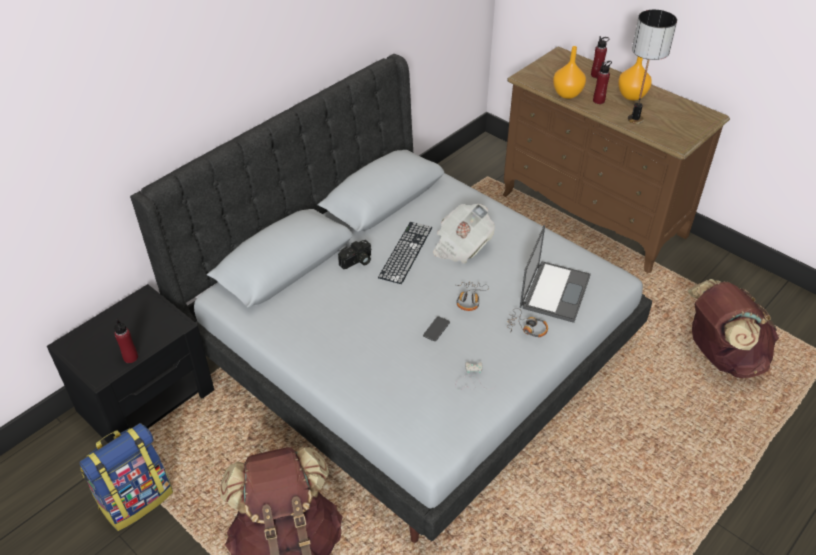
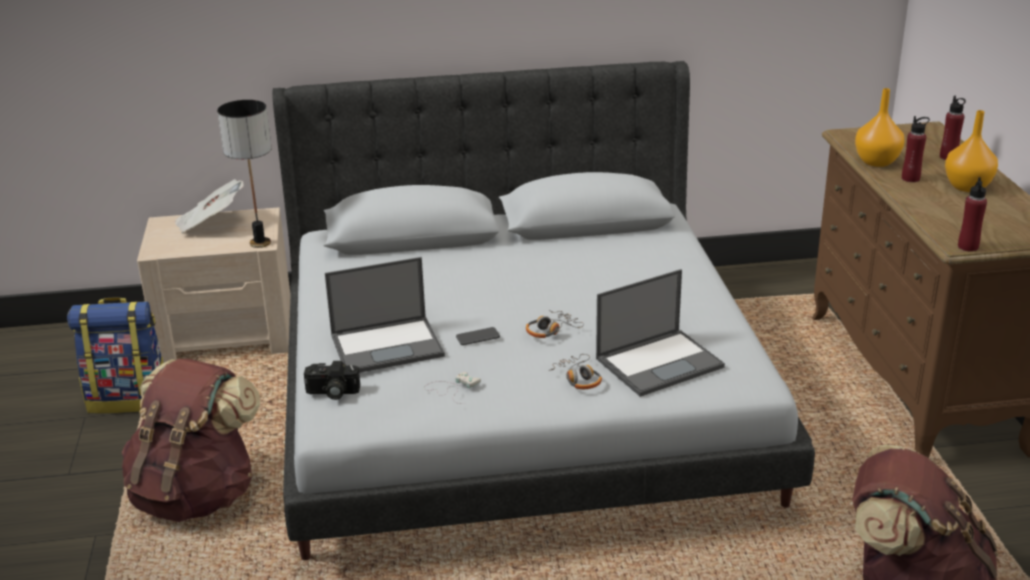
camera: 40 degrees right, 15 degrees down
(130, 358) = (194, 249): red bottle -> red bottle (968, 247)
(147, 400) = (228, 334): black nightstand -> beige nightstand
(357, 262) = (482, 259): camera -> camera (332, 393)
(391, 368) = (388, 345): none -> laptop
(406, 252) = (542, 269): keyboard -> none
(461, 246) = (610, 286): newspaper -> newspaper (210, 224)
(635, 119) = (933, 207): table lamp -> table lamp (260, 243)

